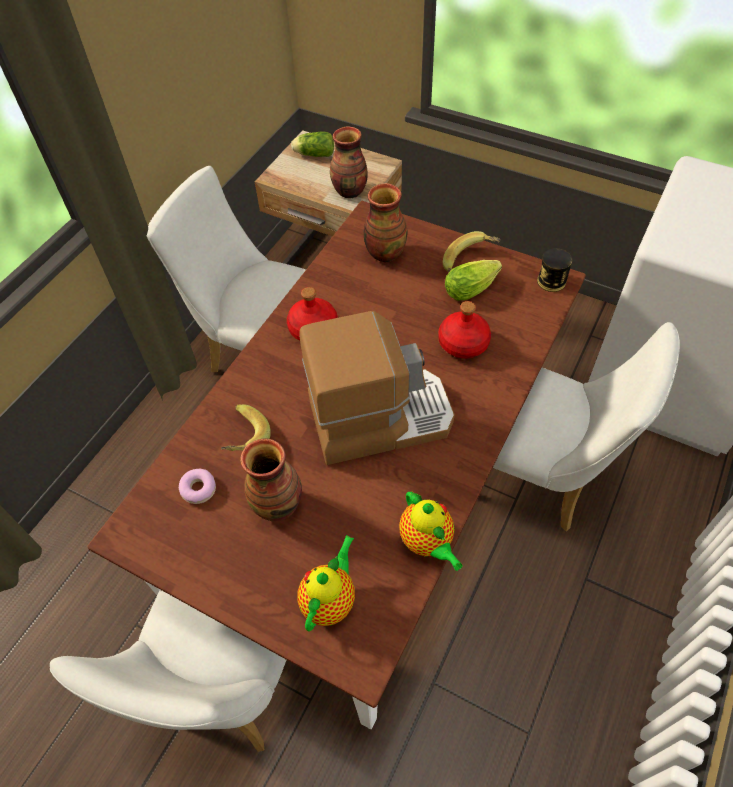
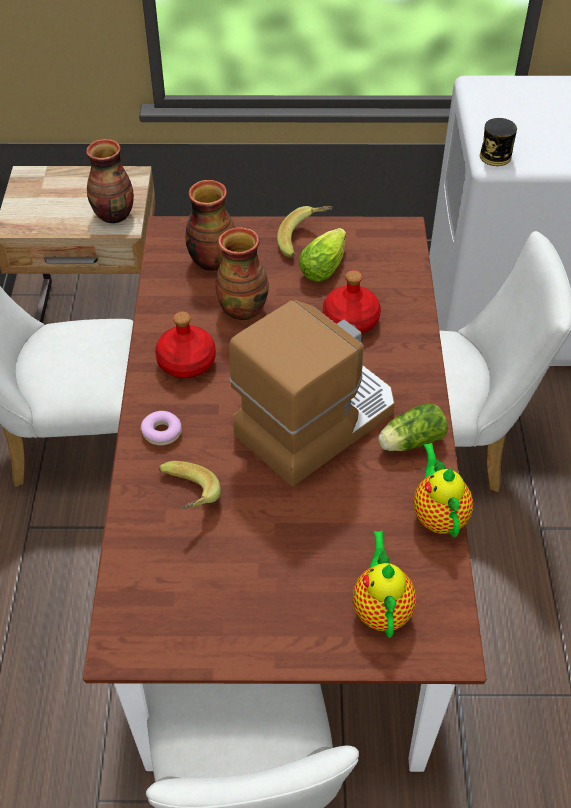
camera: 30 degrees left, 5 degrees down
(198, 489) = (171, 566): donut -> donut (162, 432)
(278, 504) = (268, 544): vase -> vase (243, 308)
(313, 154) = (44, 188): lettuce -> lettuce (409, 442)
(427, 542) = (438, 515): teapot -> teapot turned 135 degrees counterclockwise
(551, 281) = (396, 234): can -> can (495, 156)

